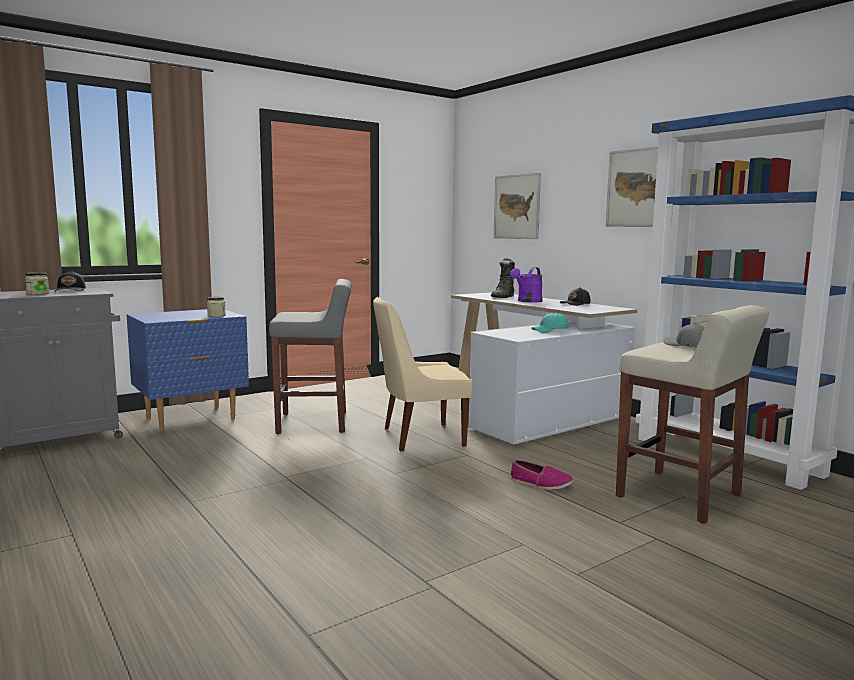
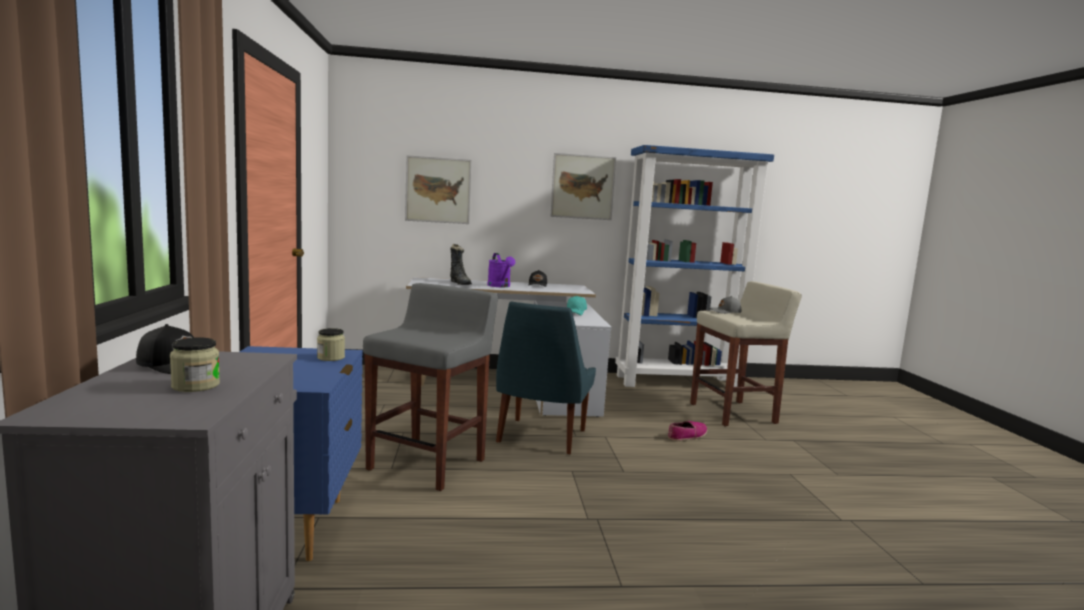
camera: 60 degrees left, 0 degrees up
(419, 437) = (540, 438): beige chair -> blue chair

